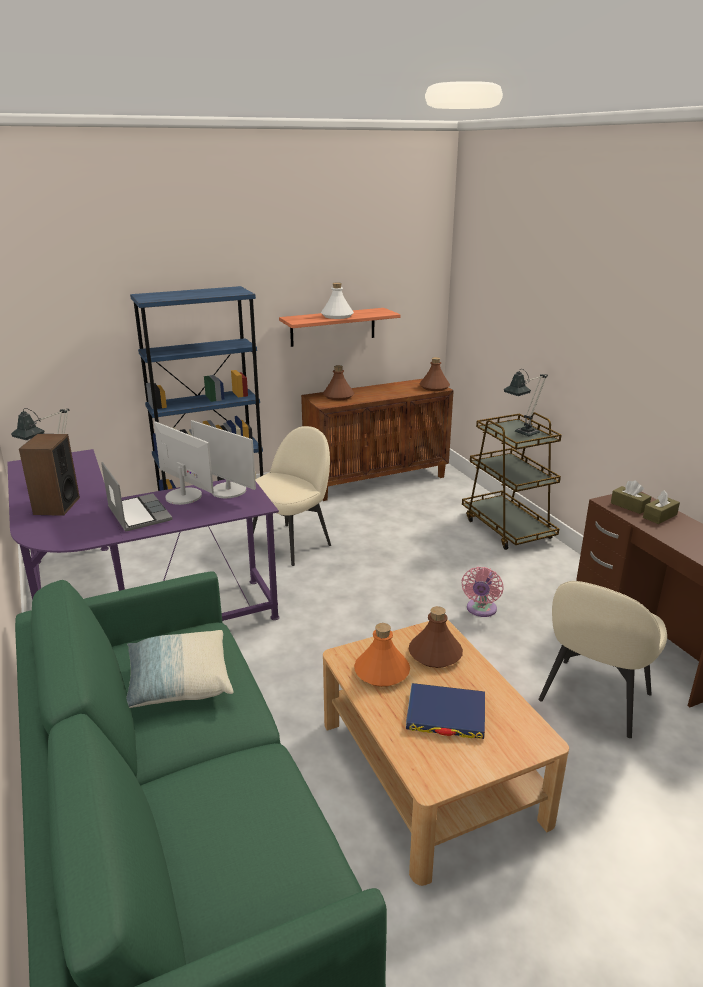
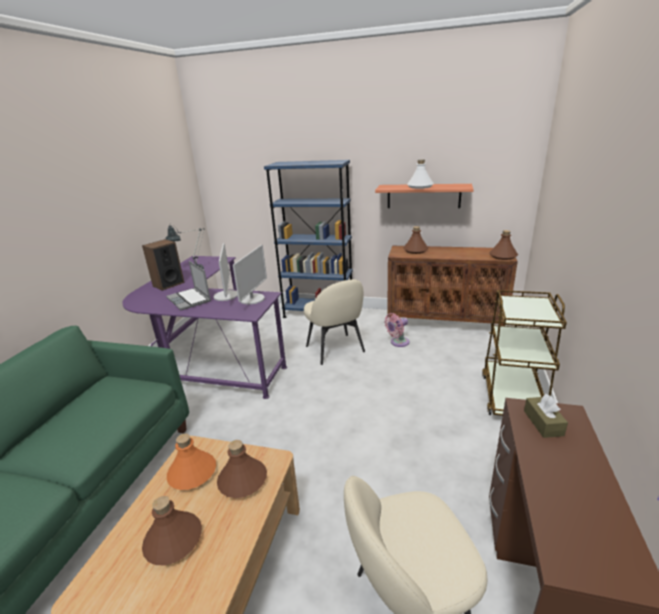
camera: 40 degrees right, 0 degrees up
(138, 514) = (189, 300): laptop -> laptop turned 135 degrees clockwise
(179, 682) = (87, 415): pillow -> none
(228, 491) = (252, 299): monitor -> monitor turned 150 degrees counterclockwise
(291, 543) = (335, 349): beige chair -> beige chair turned 75 degrees clockwise
(445, 714) = (174, 540): blue book -> brown bottle
(480, 610) = (405, 459): pink fan -> pink fan (398, 342)
(523, 434) = (532, 312): table lamp -> none
(659, 516) = (567, 451): brown tissue box -> none

